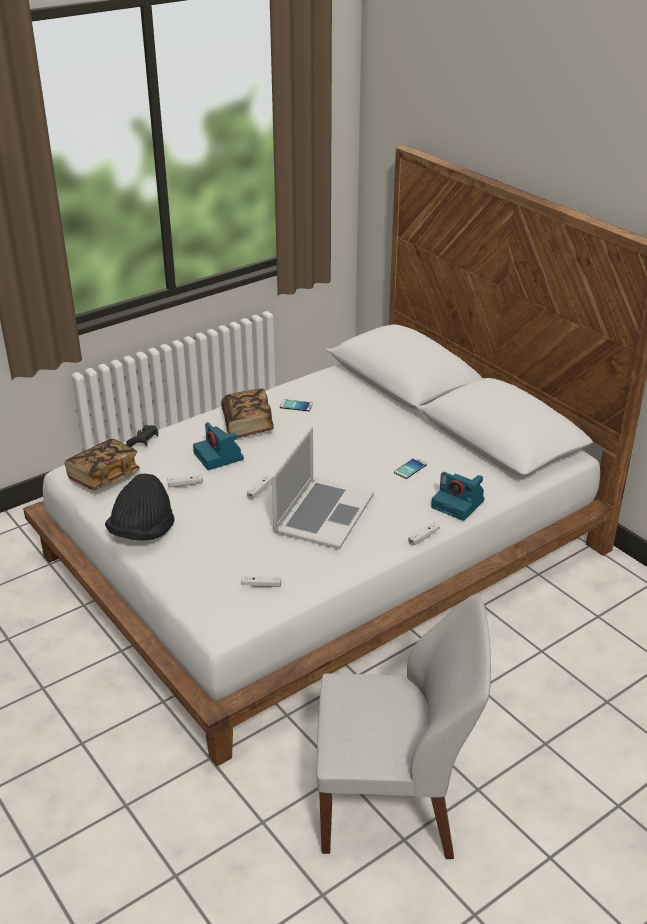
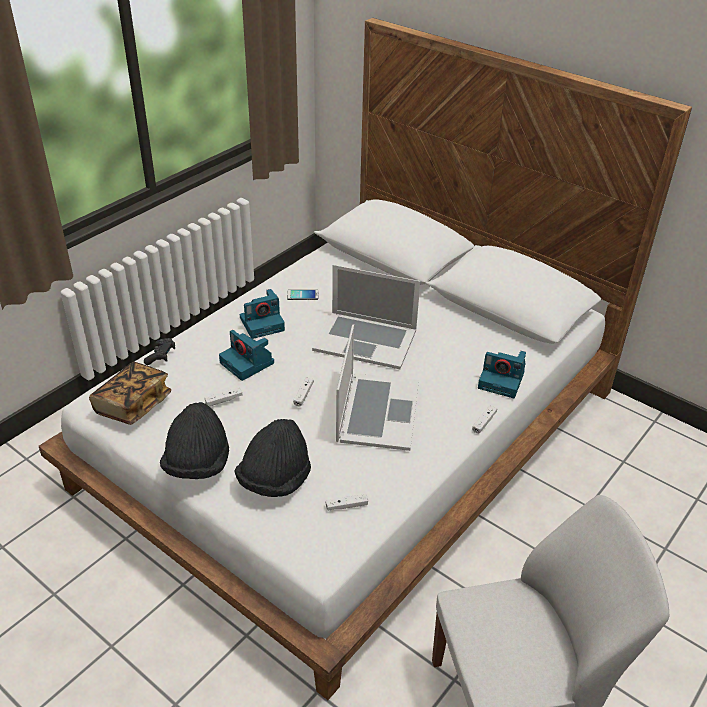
camera: 15 degrees left, 5 degrees up
(205, 554) = (275, 479): none -> black hat
(247, 425) = (262, 323): book -> camera
(339, 451) = (365, 339): none -> laptop
(410, 468) = (441, 349): phone -> none

